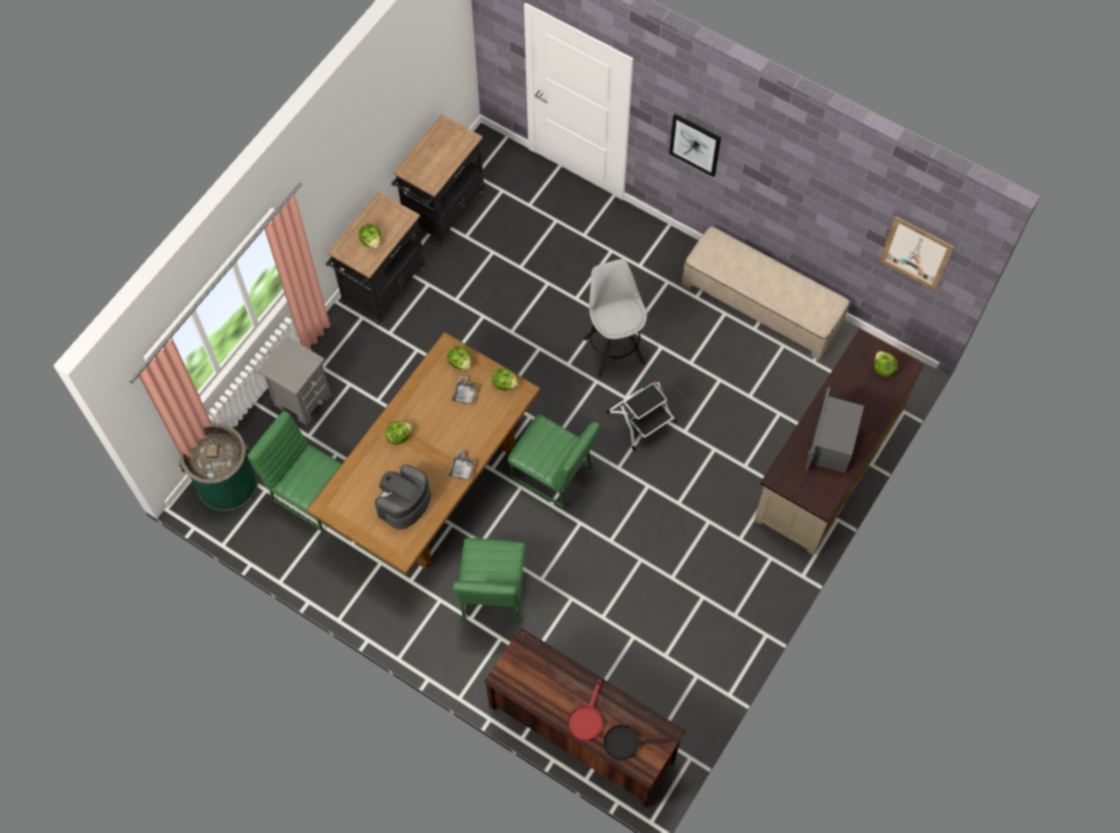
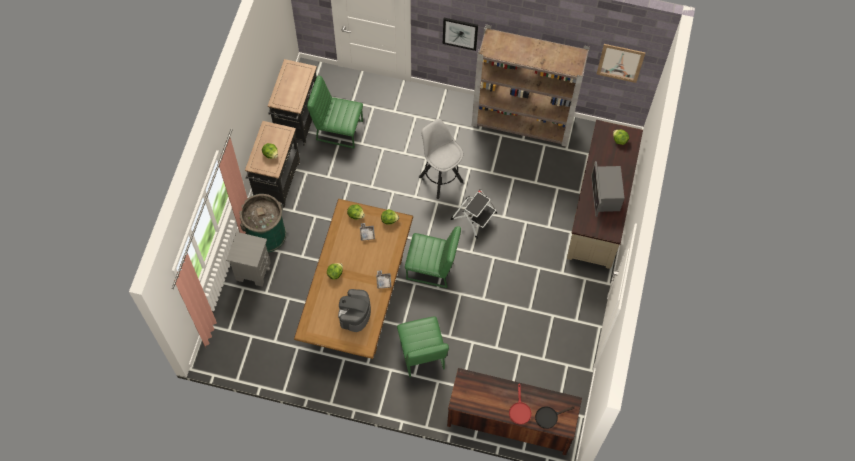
camera: 20 degrees left, 0 degrees up
(227, 484) = (224, 340): green trash can -> green trash can (266, 234)
(311, 493) = (281, 329): green chair -> green chair (338, 129)
(762, 304) = (522, 122): beige bench -> brown bookcase

